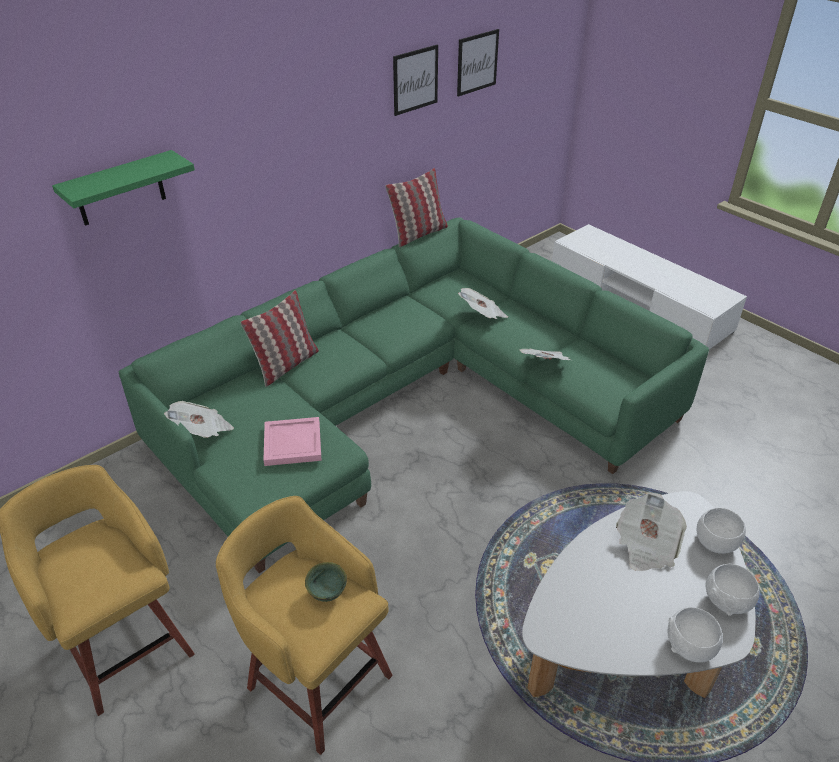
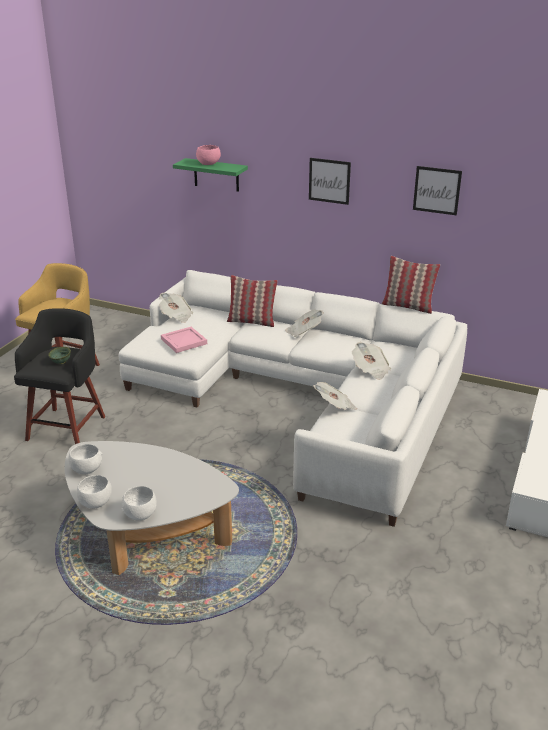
camera: 65 degrees right, 10 degrees down
(120, 174) = (208, 164): none -> pink bowl
(317, 678) = (68, 427): yellow stool -> black stool
(410, 399) = (305, 397): green sofa -> white sofa
(477, 62) = (506, 199): picture -> picture (329, 181)
(646, 545) = (173, 475): newspaper -> newspaper (303, 331)
(715, 544) = (191, 504): white bowl -> white bowl (86, 470)

